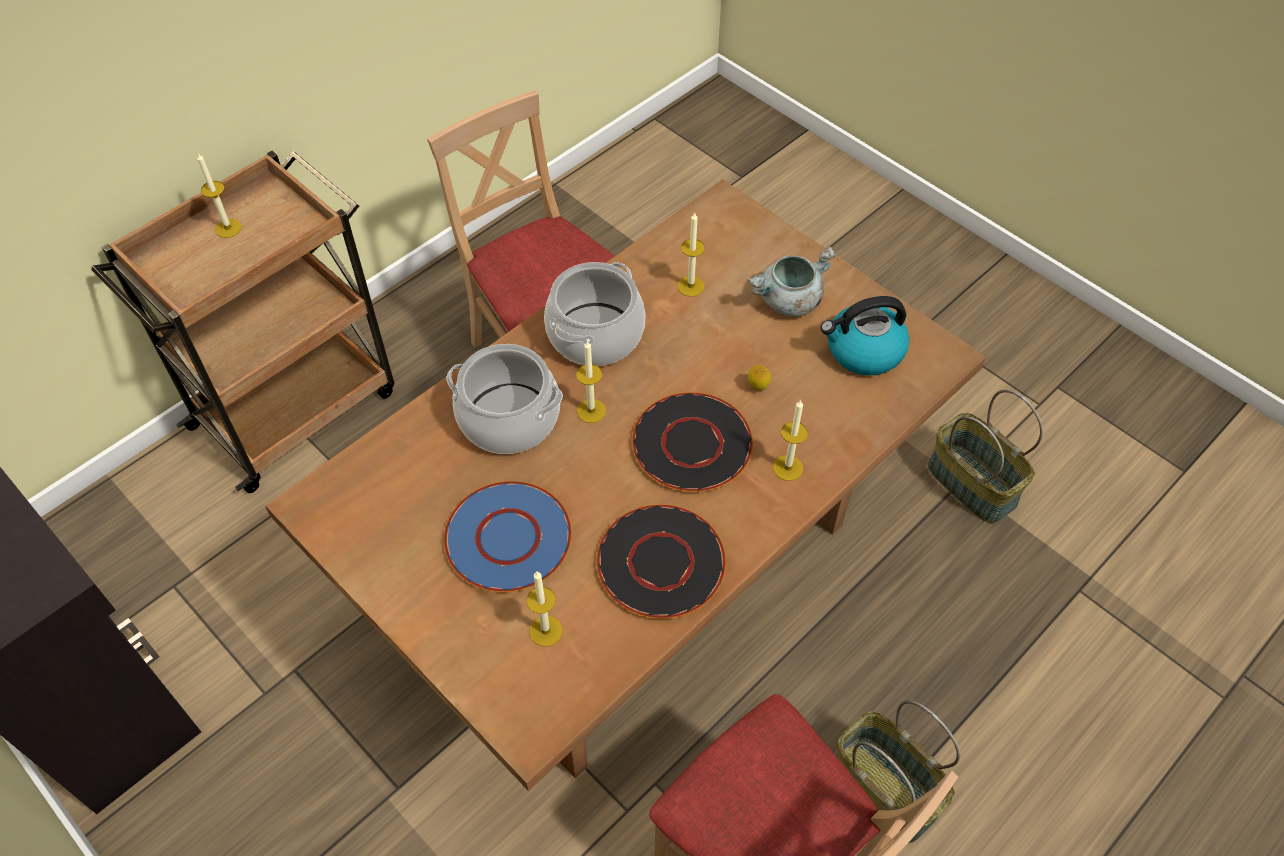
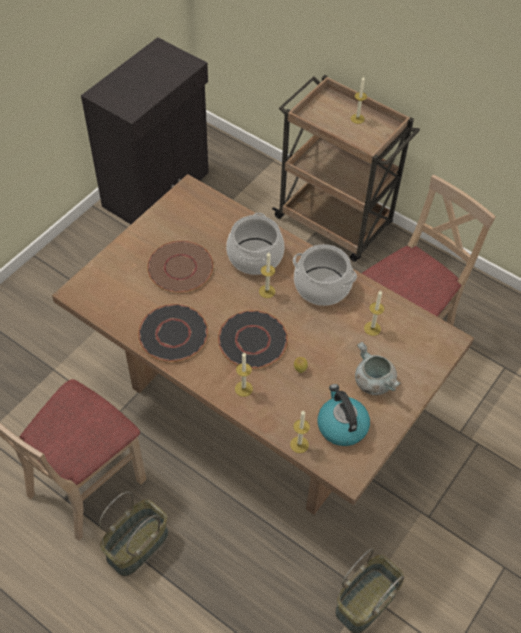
camera: 80 degrees right, 0 degrees up
(509, 538) = (180, 268): blue plate -> brown plate
(545, 631) = (129, 291): candle -> candle (299, 444)

